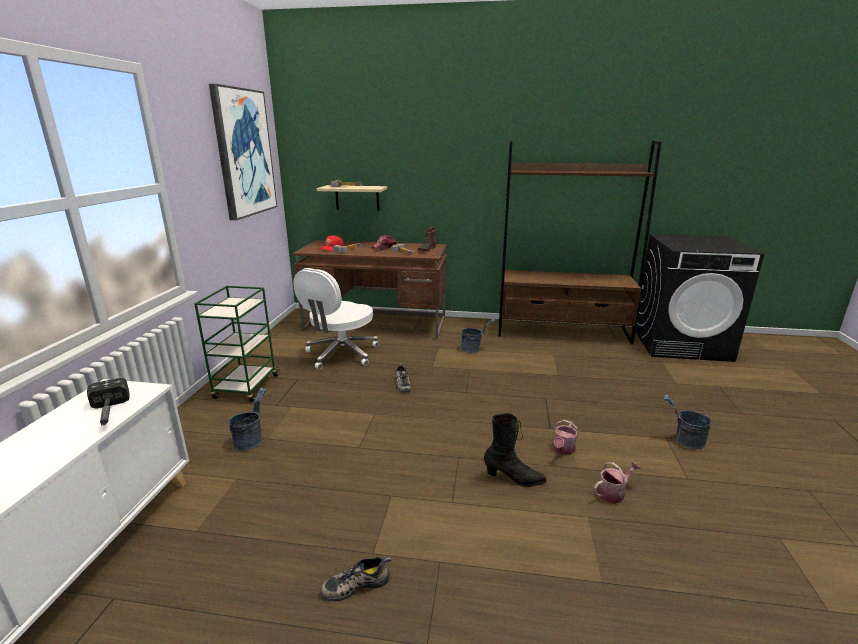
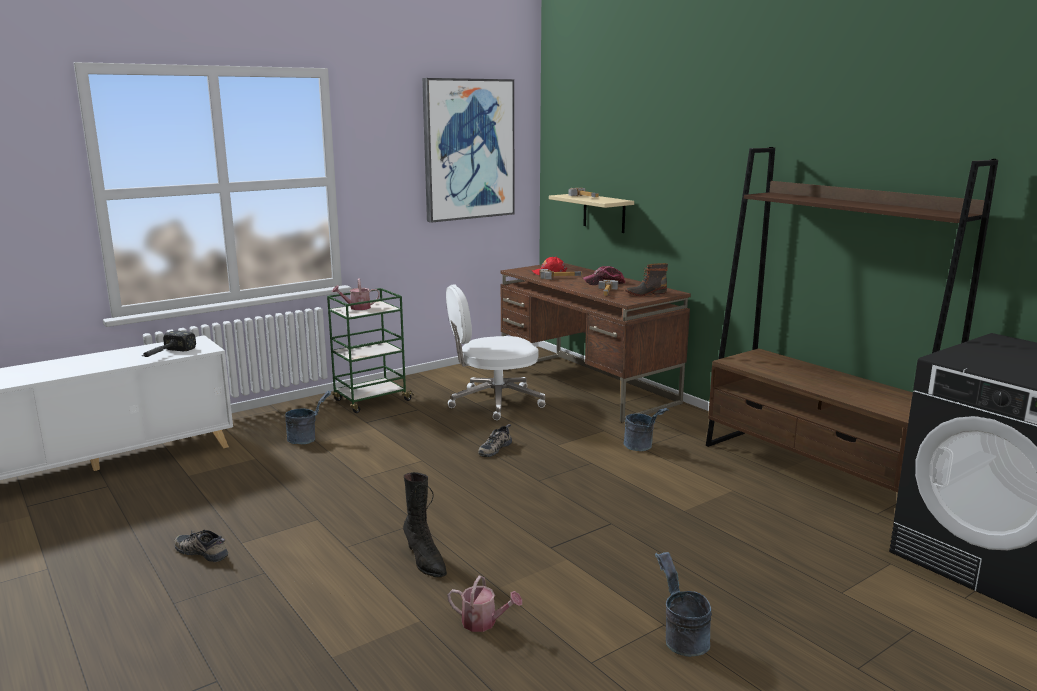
camera: 45 degrees right, 5 degrees down
(563, 450) = (519, 568): watering can -> watering can (357, 308)

